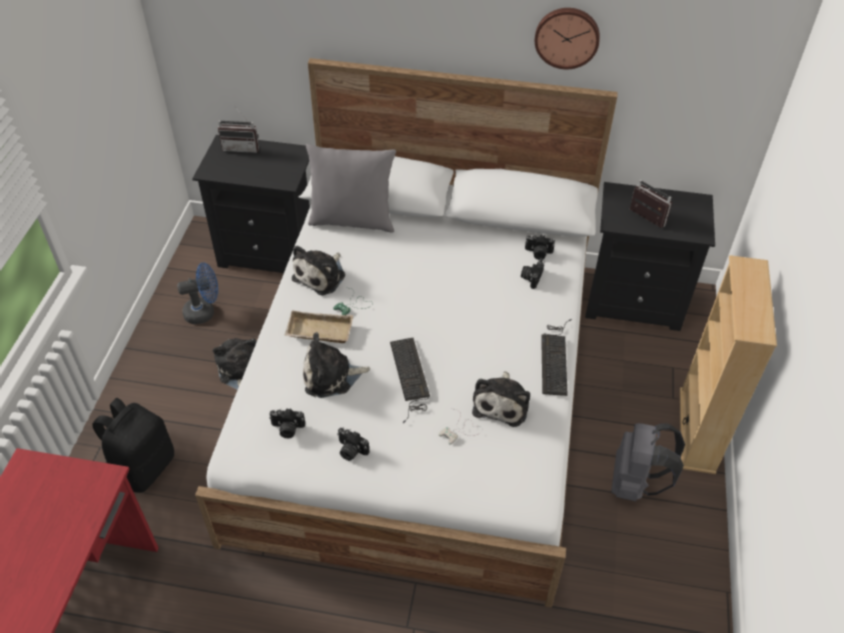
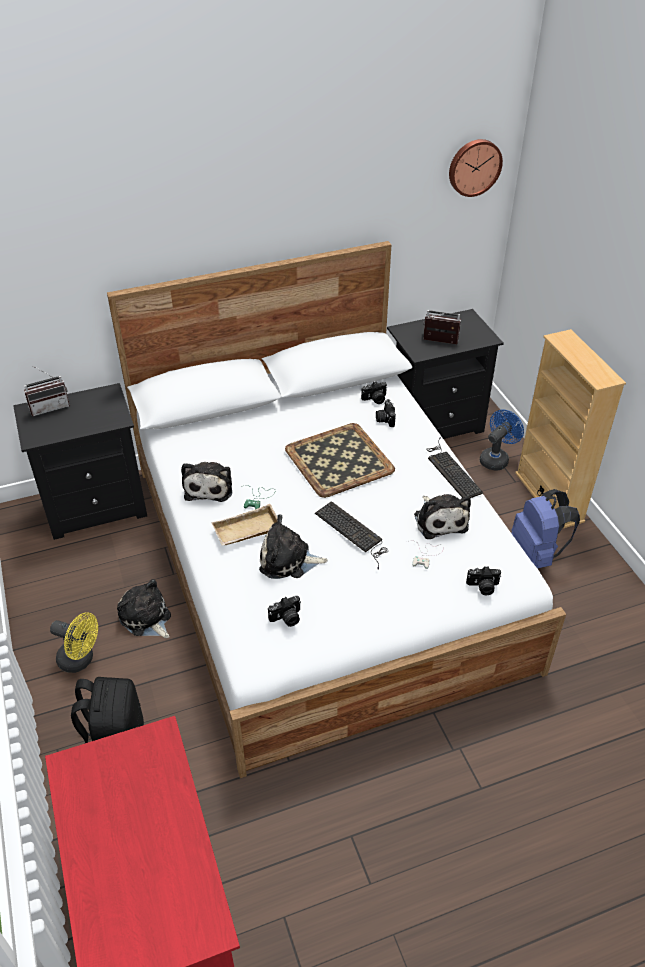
camera: 30 degrees left, 5 degrees down
(167, 381) = (81, 660): none -> yellow fan
(204, 312) = (71, 583): blue fan -> blue fan (496, 458)
(331, 376) = (288, 560): plush toy -> plush toy turned 45 degrees clockwise
(350, 451) = (353, 611): camera -> camera (483, 587)
(352, 220) = (199, 432): grey pillow -> none
(452, 299) = (338, 460): none -> tray
(567, 37) = (339, 203): wall clock -> wall clock (474, 167)
(635, 483) = (536, 554): grey backpack -> blue backpack

